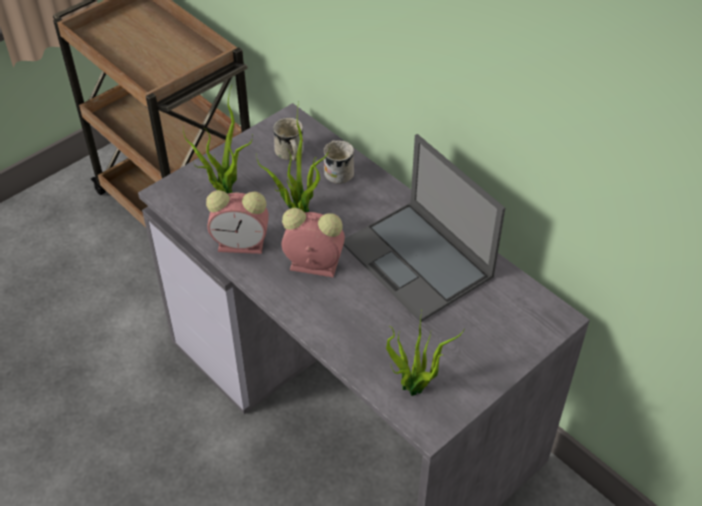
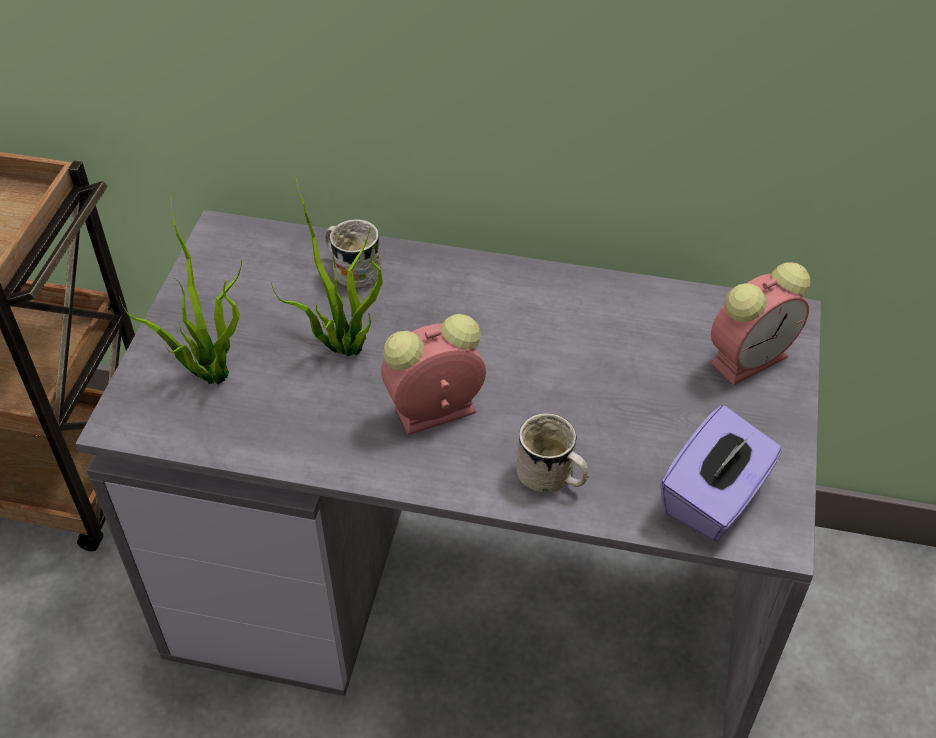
camera: 35 degrees left, 0 degrees up
(243, 244) = (308, 434): alarm clock -> alarm clock (750, 357)
(290, 155) = (265, 280): white mug -> white mug (552, 478)
(416, 388) = (714, 498): potted plant -> purple tissue box
(418, 261) = (564, 334): laptop -> none

